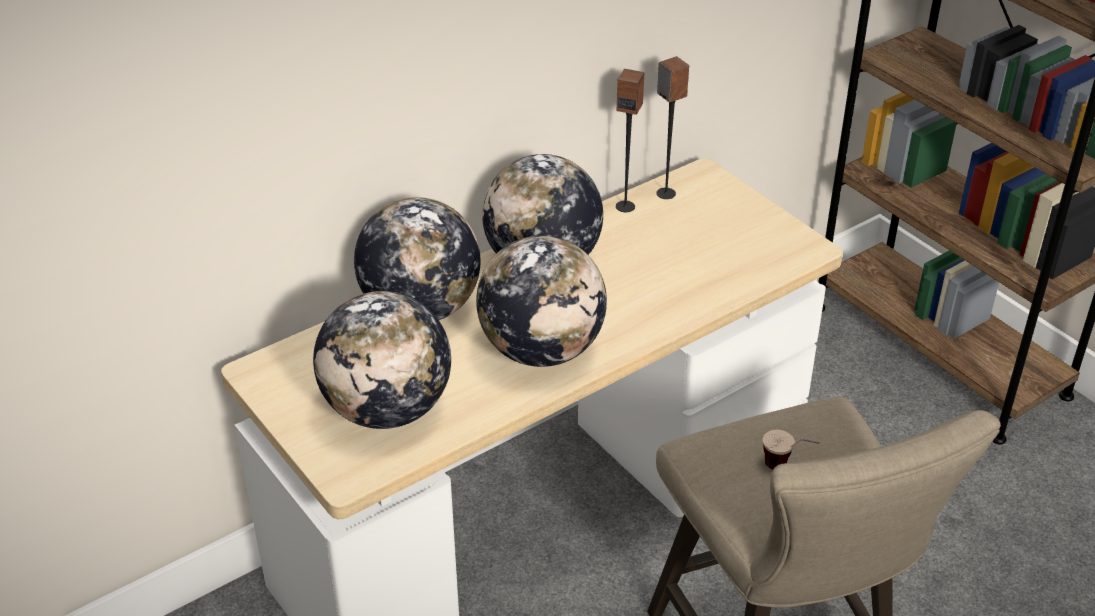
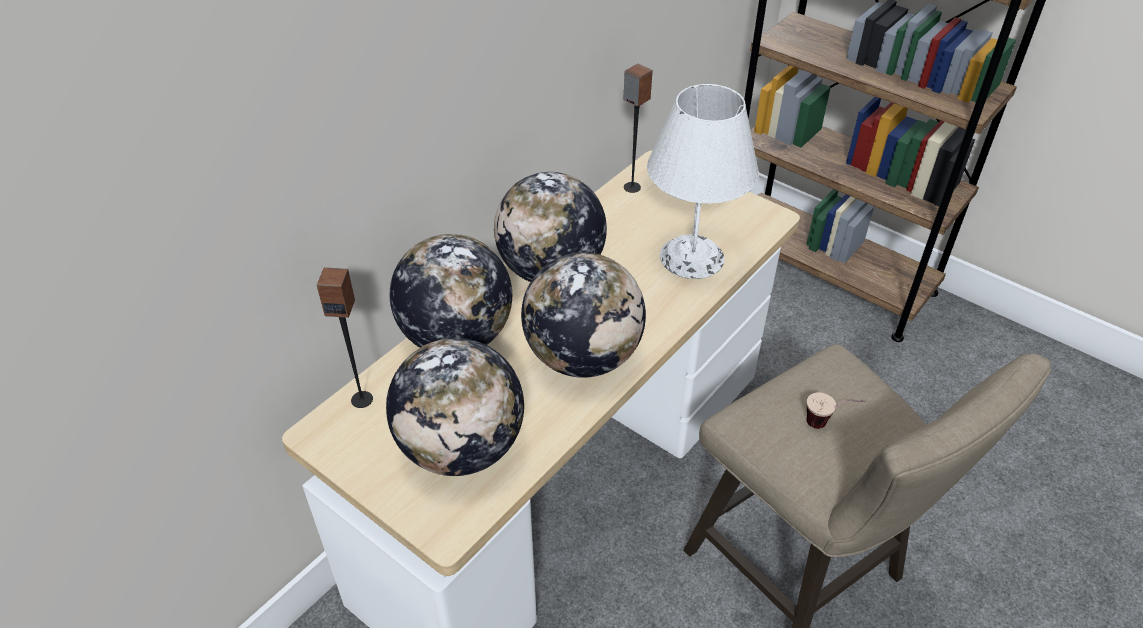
camera: 15 degrees left, 5 degrees up
(625, 206) = (602, 205): speaker -> speaker (362, 399)
(701, 275) = (692, 257): none -> white table lamp

